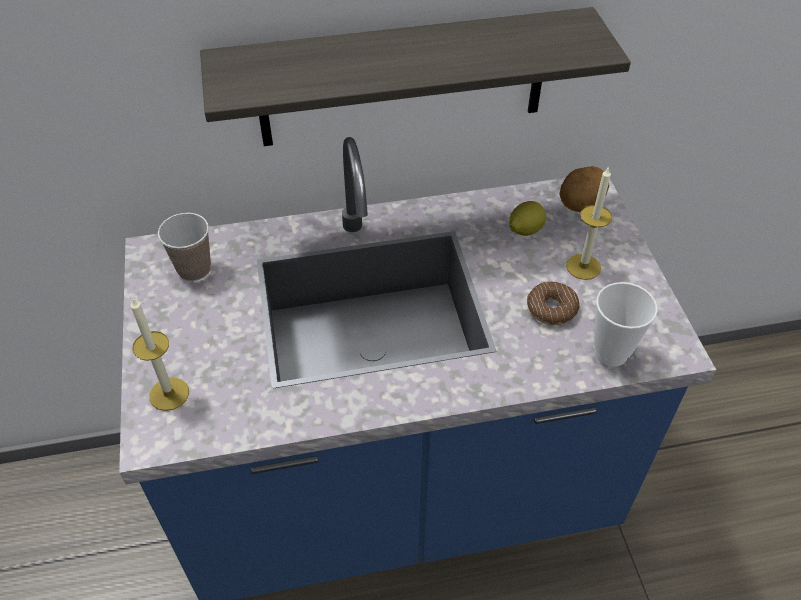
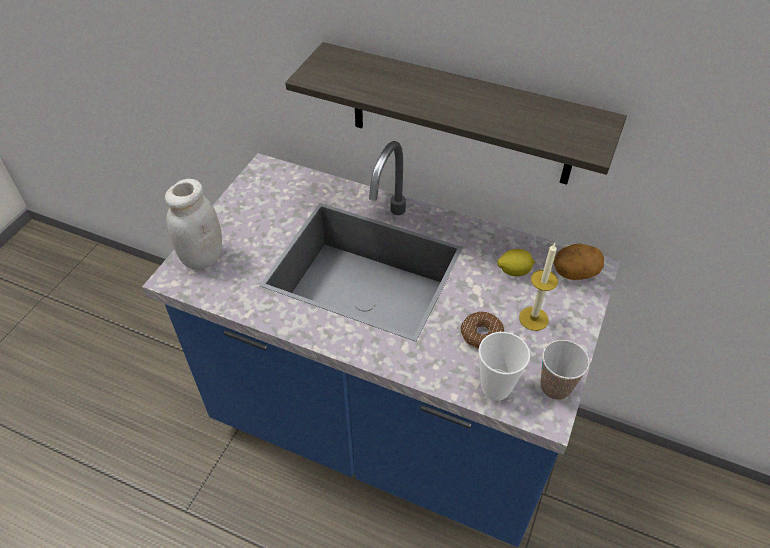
camera: 35 degrees right, 0 degrees up
(169, 394) = (202, 257): candle -> white jar
(194, 269) = (278, 190): cup -> cup (555, 387)

